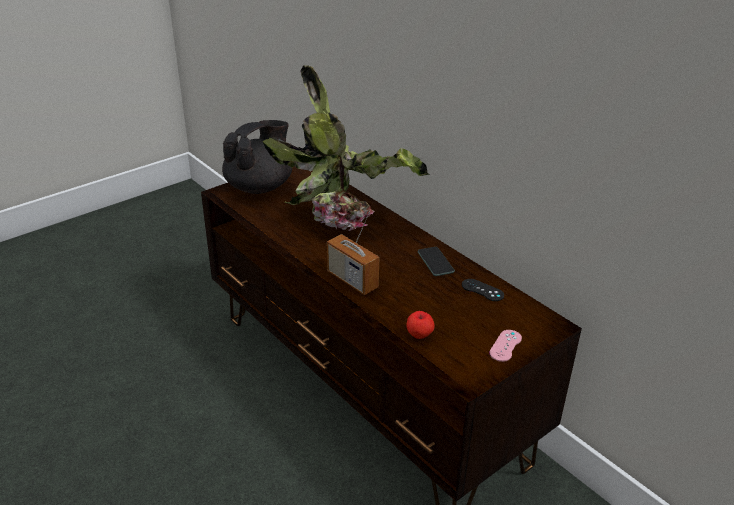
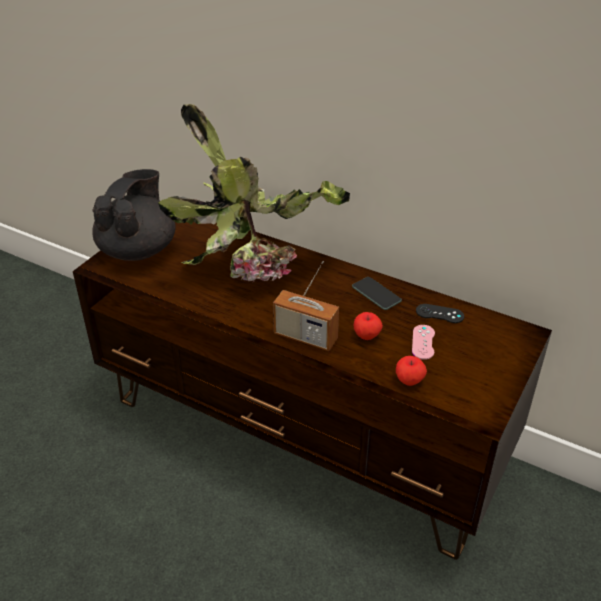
camera: 20 degrees left, 5 degrees up
(405, 292) = (366, 336): none -> apple
(505, 346) = (496, 369): pink game controller -> pink game controller (423, 342)

